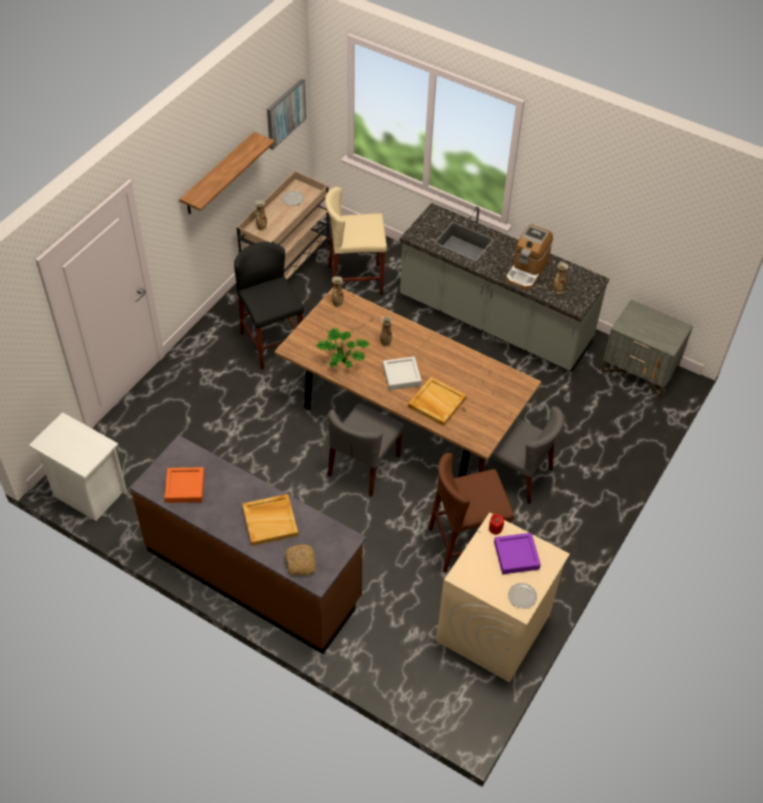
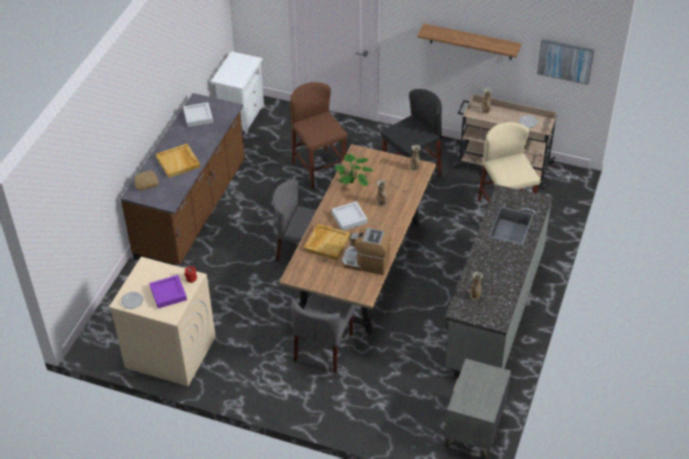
camera: 80 degrees right, 5 degrees down
(185, 487) = (198, 117): orange tray -> grey tray
(465, 543) = (245, 324): brown stool -> brown stool (319, 169)
(527, 271) = (490, 272): coffee machine -> coffee machine (366, 262)

